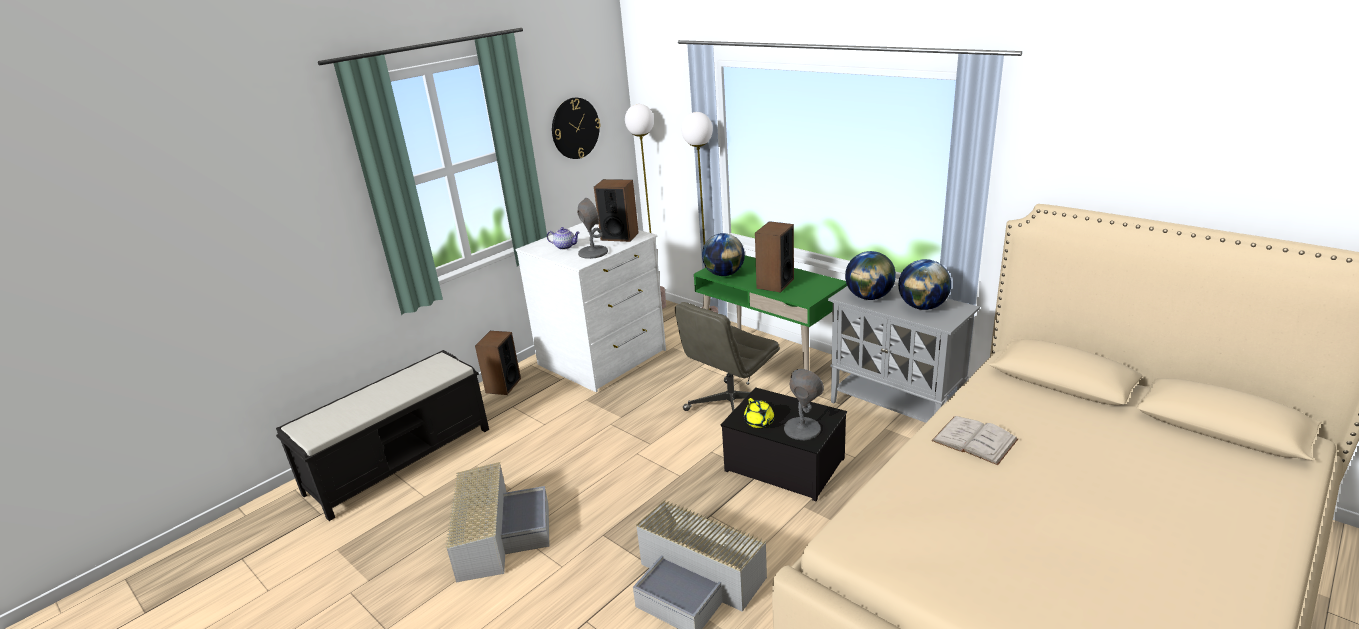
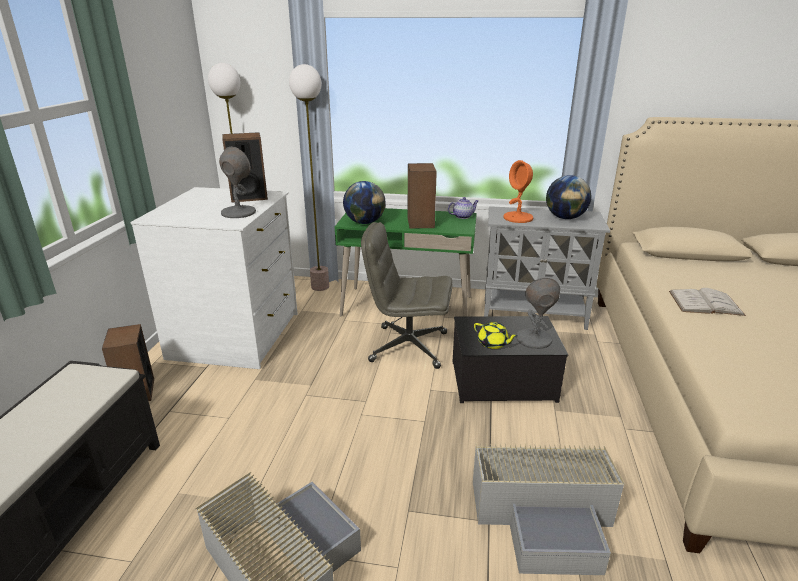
camera: 35 degrees left, 0 degrees up
(565, 246) = (196, 212): teapot -> teapot (462, 216)
(575, 128) = (160, 84): wall clock -> none
(730, 407) = (407, 347): grey office chair -> grey office chair turned 90 degrees clockwise
(869, 297) = (518, 218): globe -> orange table lamp

